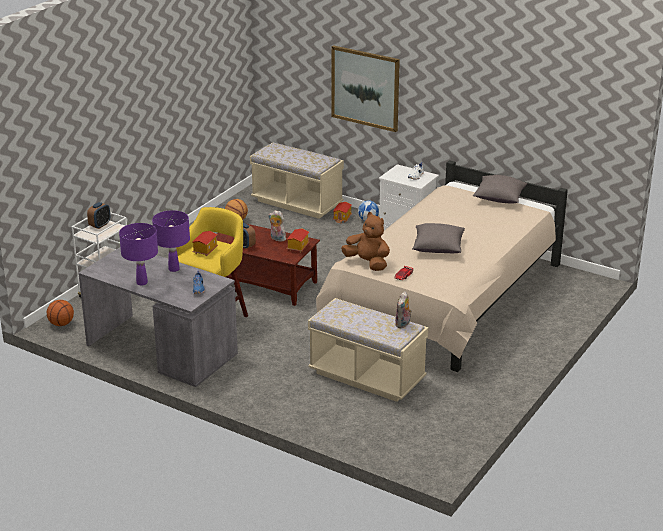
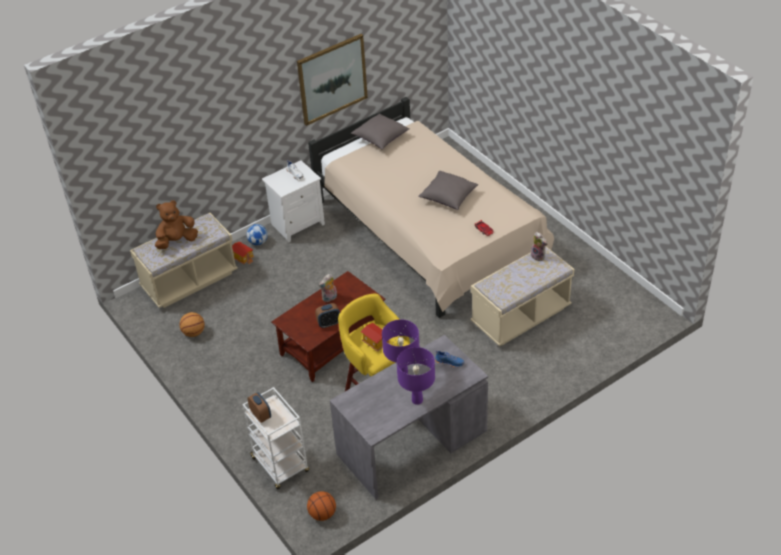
camera: 65 degrees left, 15 degrees up
(297, 247) = (354, 288): toy house -> none
(365, 88) = (216, 134): picture -> picture (332, 79)
(368, 263) = (452, 245): brown plush toy -> brown plush toy (177, 241)

